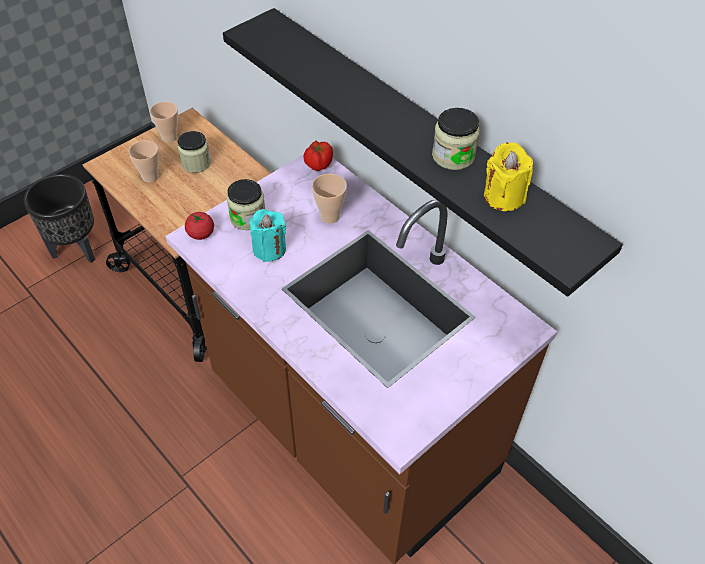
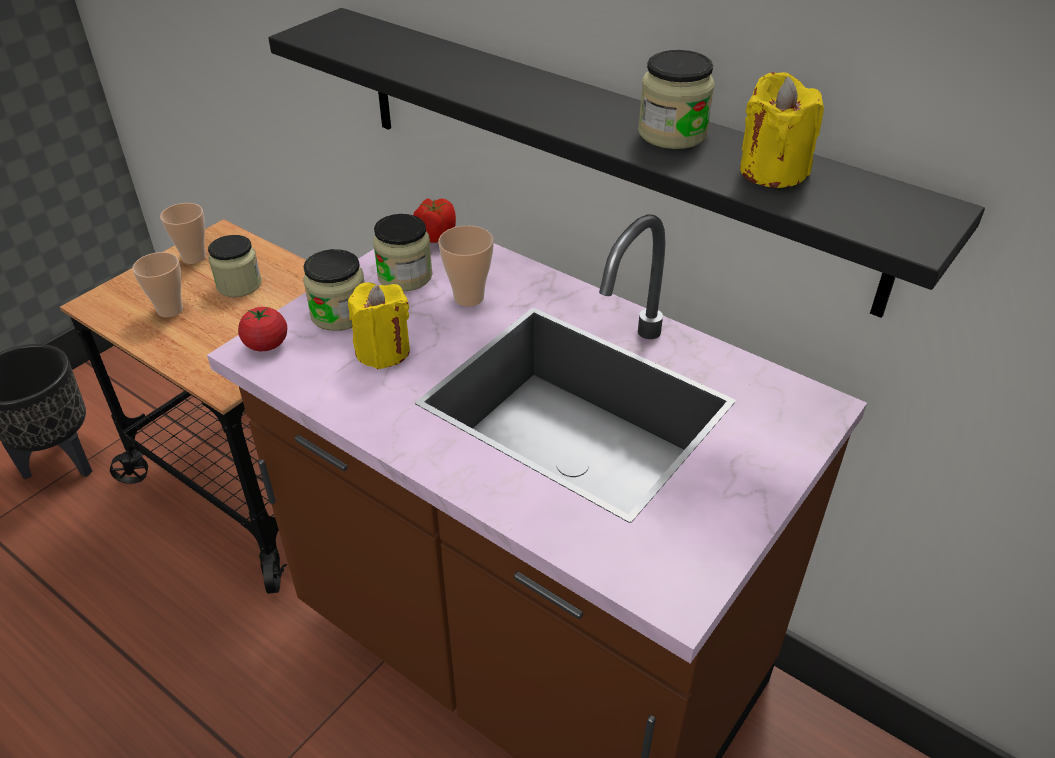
camera: 10 degrees left, 10 degrees down
(269, 249) = (383, 351): turquoise candle -> yellow candle
(293, 194) = (405, 276): none -> jar

